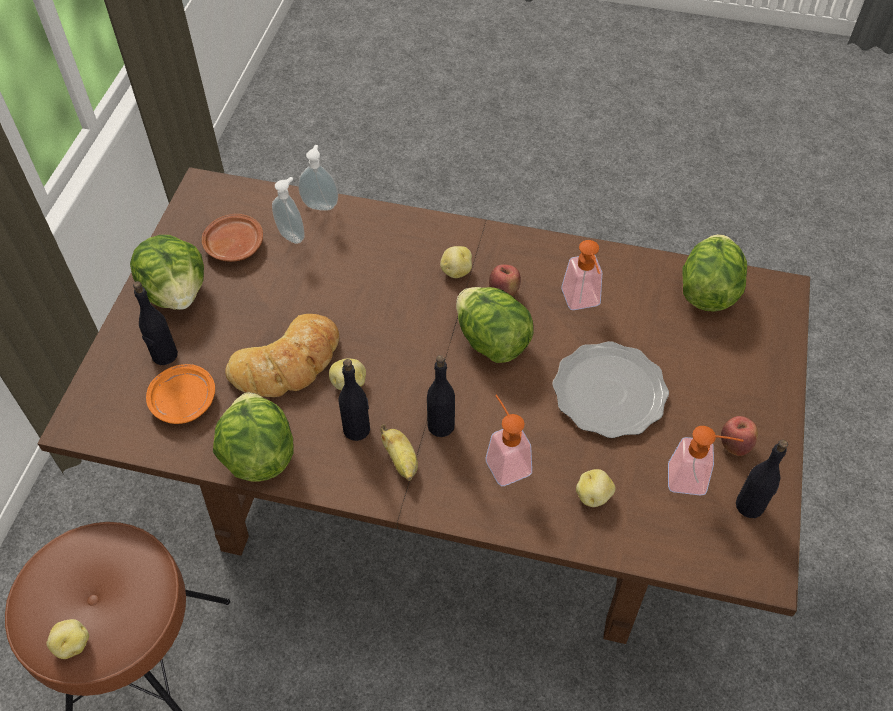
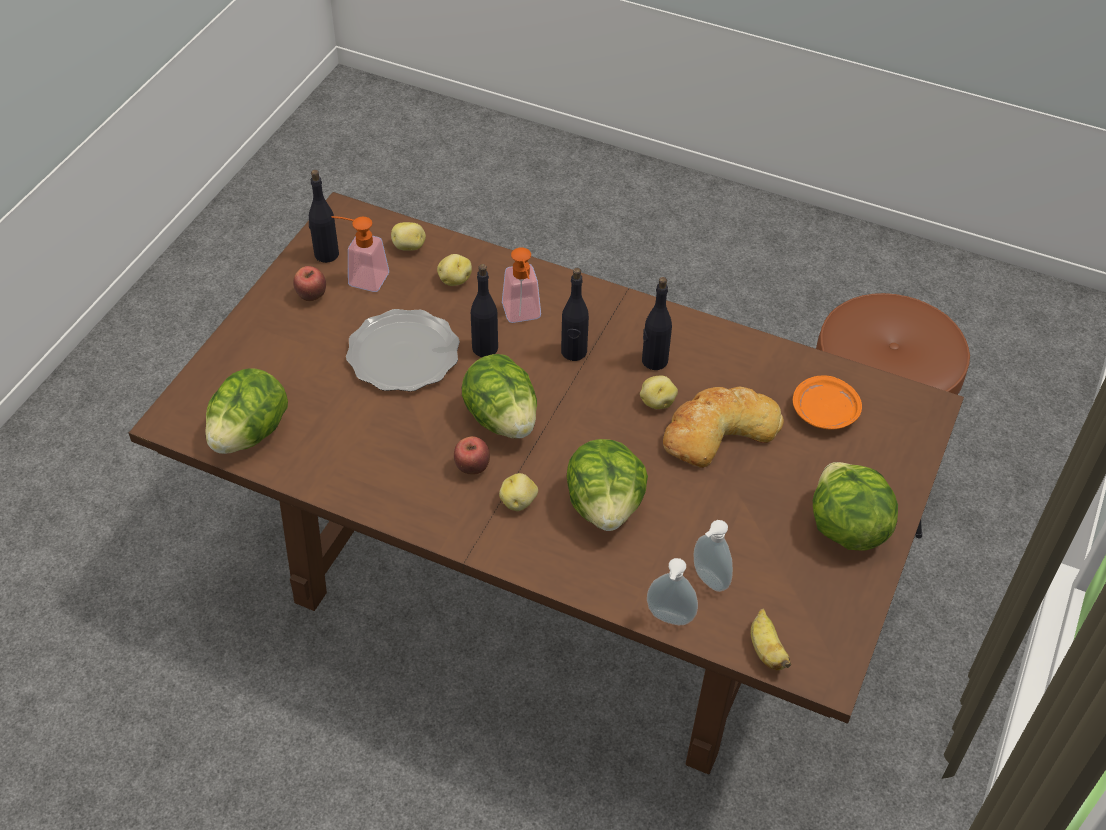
camera: 170 degrees left, 5 degrees down
(72, 644) = (903, 312): potato -> potato (409, 247)
(164, 355) = (850, 459): black bottle -> black bottle (485, 348)
(234, 245) = (780, 579): brown plate -> none
(258, 456) = (749, 353): lettuce -> lettuce (605, 506)
(401, 461) = (616, 329): banana -> banana (766, 650)
(582, 302) = (390, 443): soap dispenser -> none

